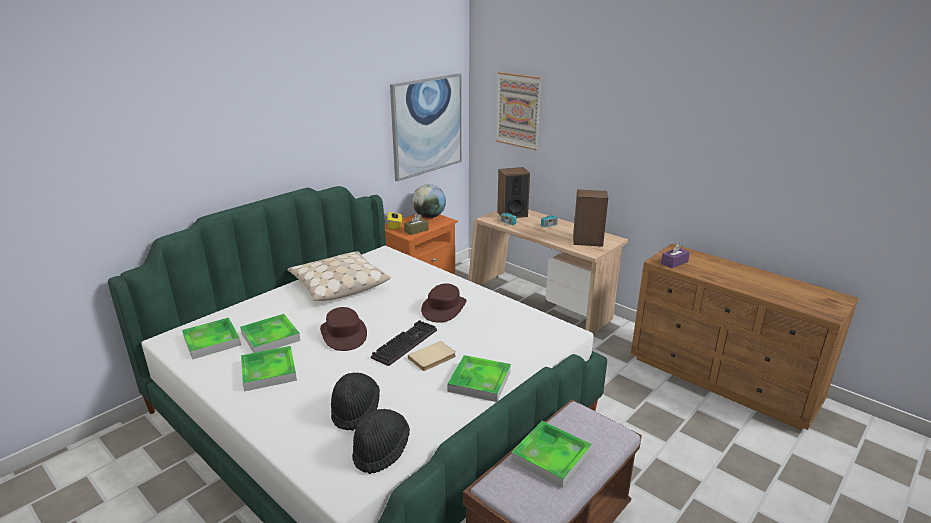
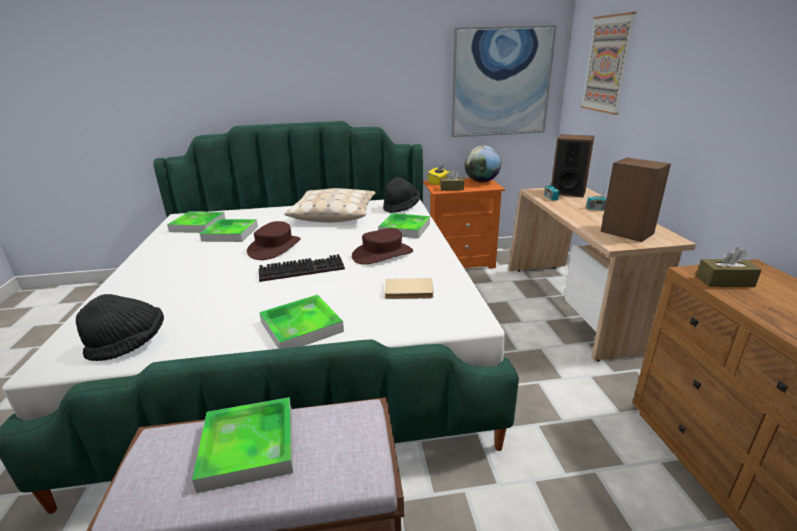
camera: 40 degrees right, 0 degrees up
(269, 371) = (187, 254): tray -> tray (404, 228)
(355, 411) = (176, 305): black hat -> black hat (401, 207)
(433, 358) = (301, 290): beige book -> beige book (409, 291)
(674, 262) = (724, 281): purple tissue box -> brown tissue box

